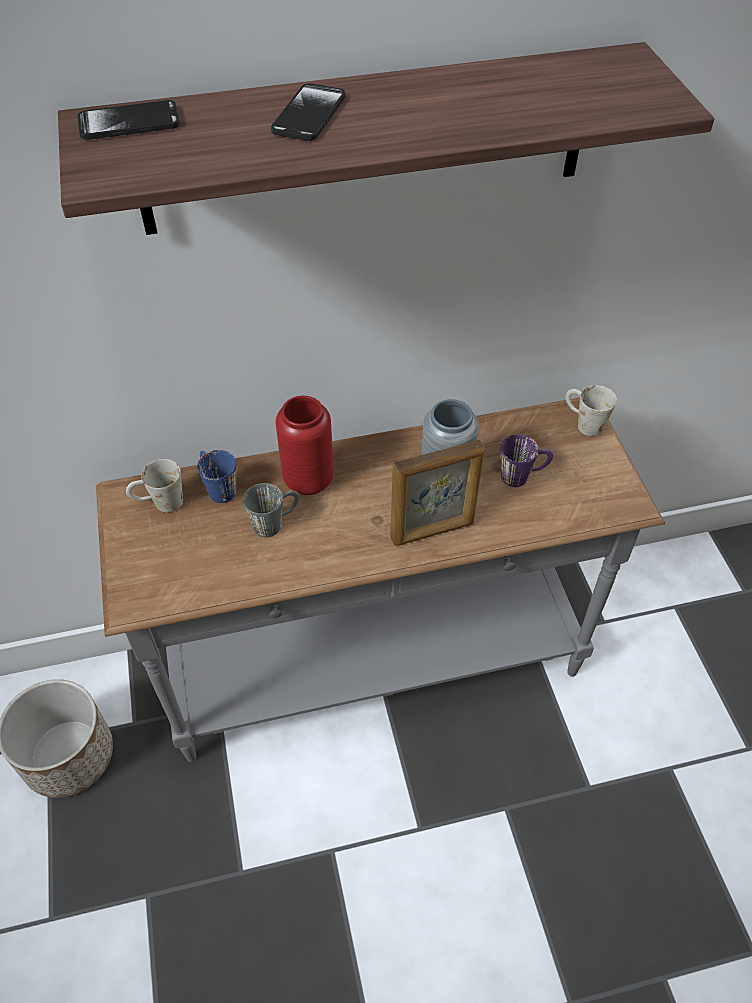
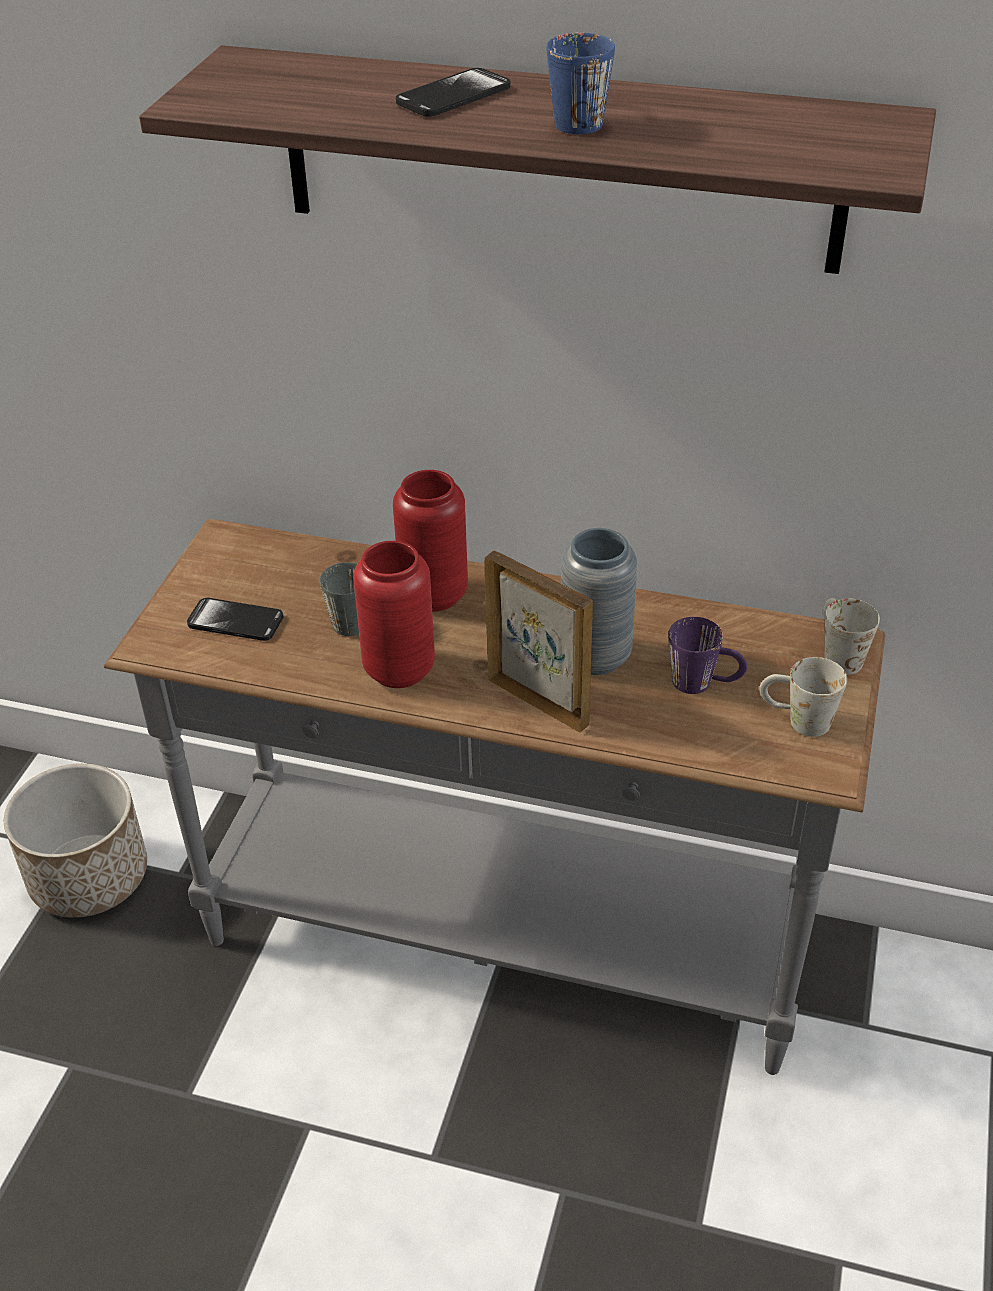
camera: 30 degrees right, 10 degrees down
(129, 123) = (271, 67): phone -> phone (235, 621)
(159, 503) = (253, 560): white mug -> white mug (796, 720)
(217, 487) = (327, 566): blue mug -> blue mug (575, 118)
(326, 547) = (399, 670): none -> red vase
(433, 531) = (539, 701): picture frame -> picture frame turned 150 degrees counterclockwise

